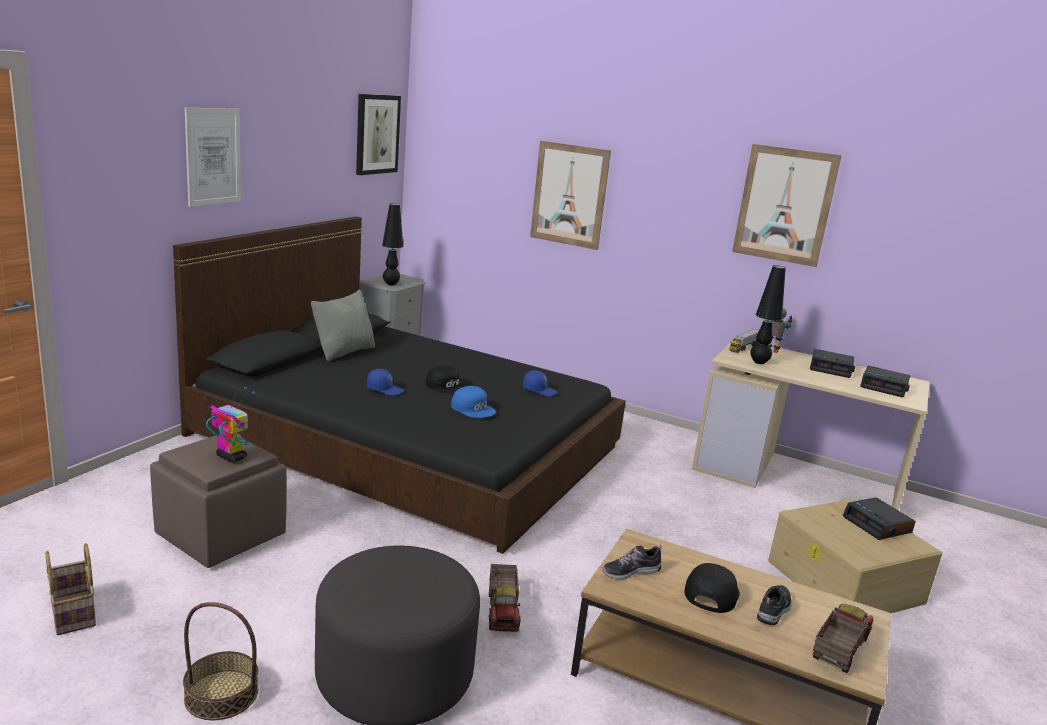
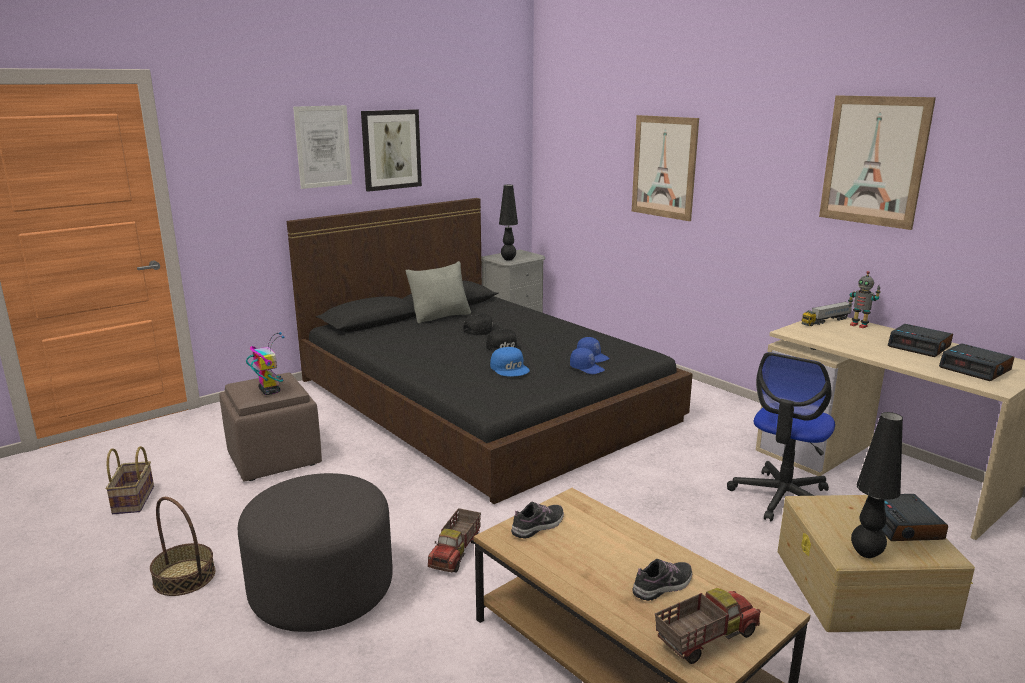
camera: 25 degrees right, 0 degrees up
(377, 134) = (497, 122): picture -> picture (391, 149)
(385, 389) = (446, 348): blue cap -> blue cap (587, 368)
(630, 571) = (538, 526): shoe -> shoe turned 135 degrees clockwise
(710, 592) = (606, 558): black cap -> black cap (481, 329)
(740, 511) = (782, 498): none -> office chair
(759, 362) = (827, 336): black table lamp -> black table lamp (866, 554)

